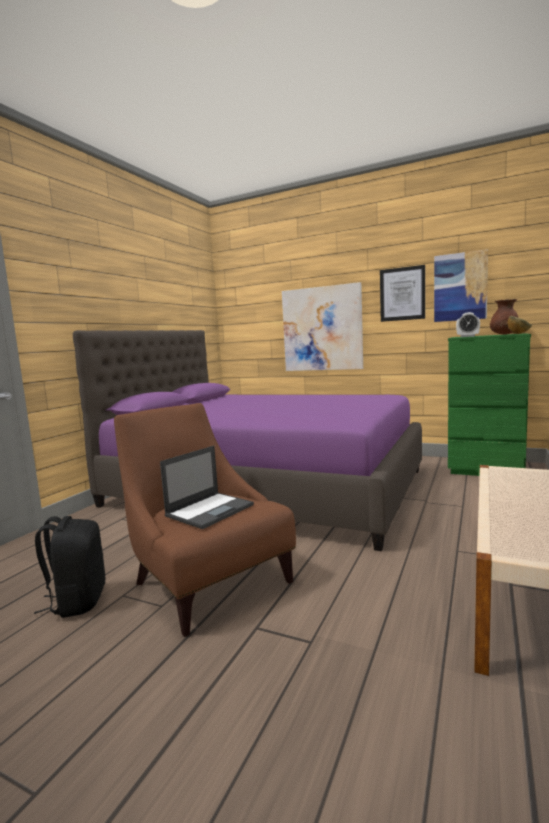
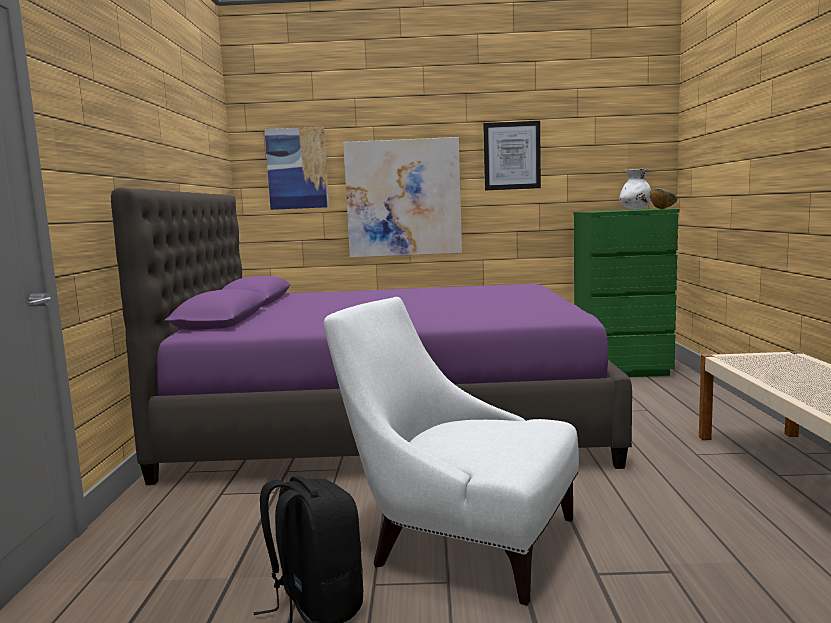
camera: 25 degrees left, 0 degrees up
(205, 577) = (458, 537): brown armchair -> white armchair
(210, 510) = (492, 437): laptop -> none
(460, 287) = (580, 151): picture -> picture (297, 168)
(467, 336) = (610, 211): alarm clock -> none
(504, 334) = (635, 209): brown vase -> white vase

